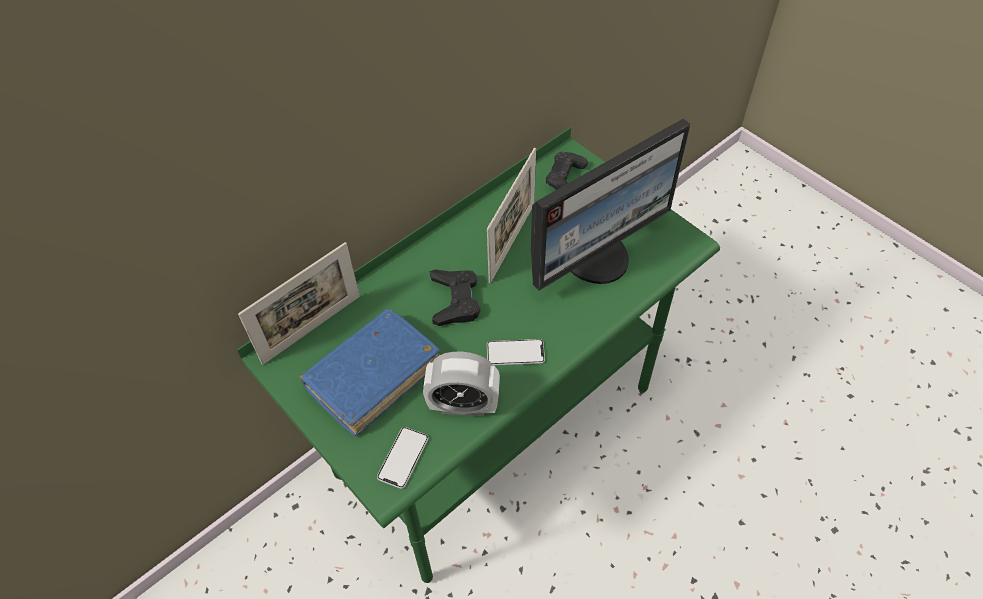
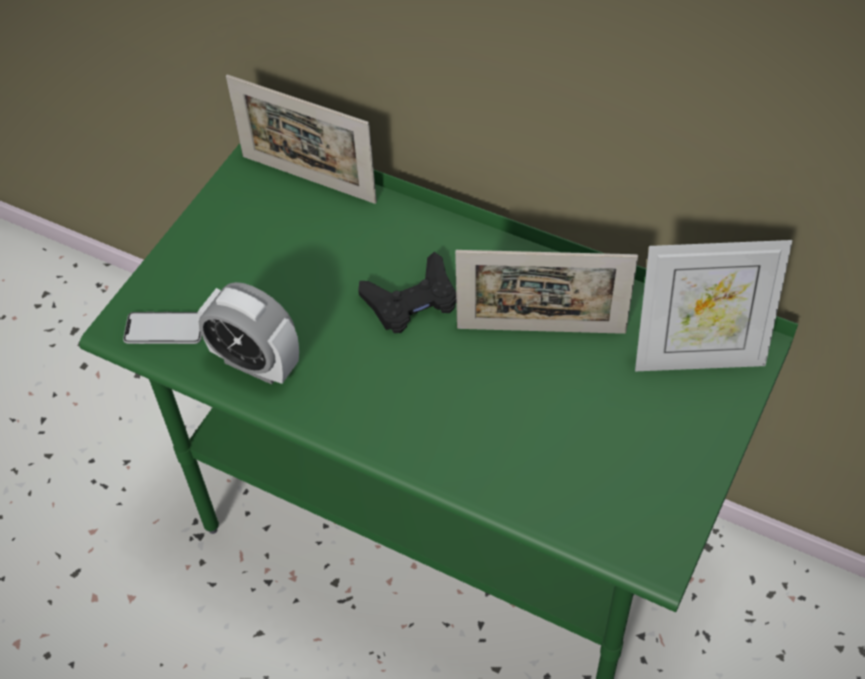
camera: 70 degrees right, 0 degrees up
(373, 376) = (264, 261): blue book -> none
(463, 405) = (255, 363): alarm clock -> alarm clock turned 45 degrees counterclockwise
(515, 353) = (355, 392): phone -> none
(565, 179) = (698, 357): black game controller -> picture frame
(596, 257) = (564, 439): monitor -> none

